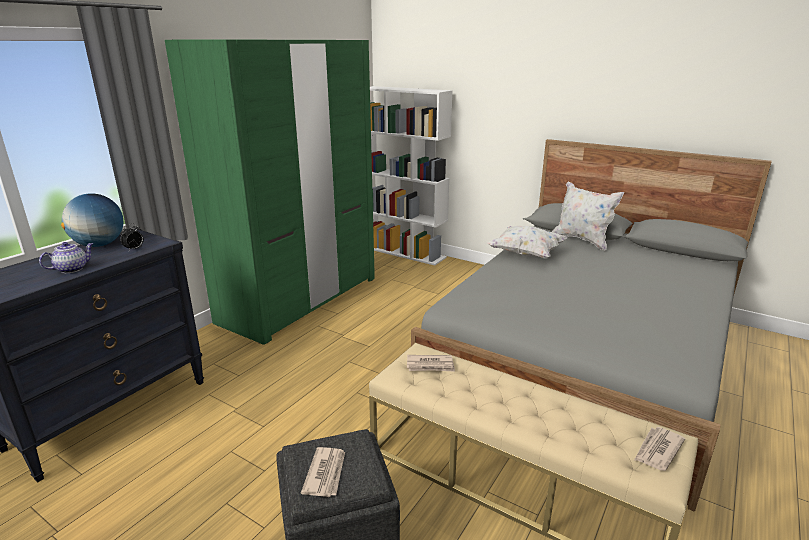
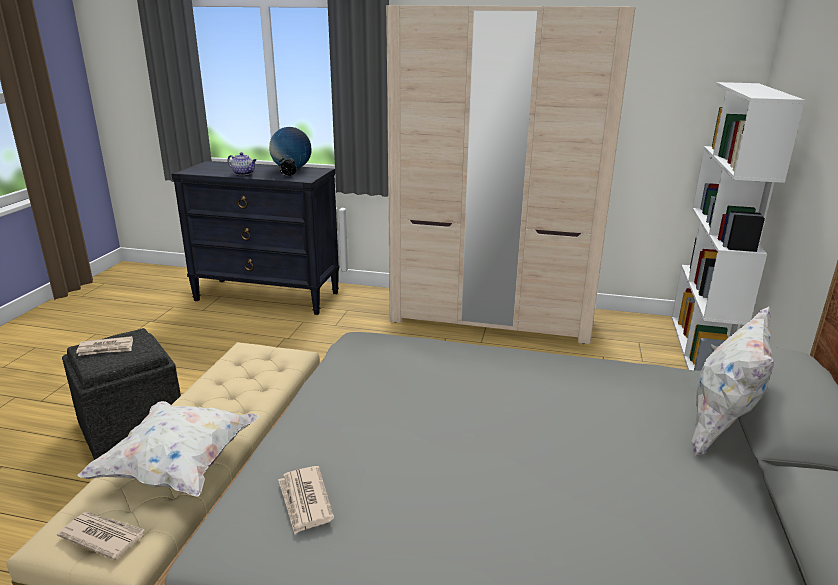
camera: 70 degrees right, 0 degrees up
(300, 299) = (491, 315): green wardrobe -> beige wardrobe
(430, 365) = (265, 364): newspaper -> newspaper (305, 501)
(525, 254) = (578, 373): white pillow -> white pillow (179, 467)

